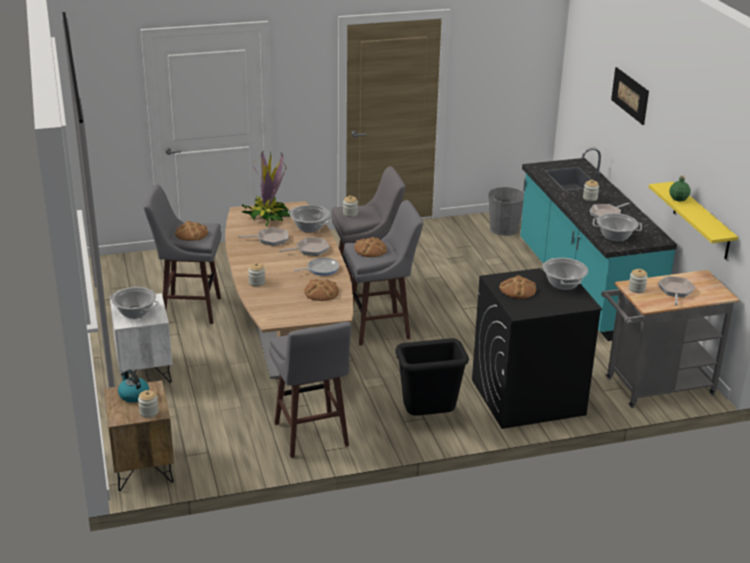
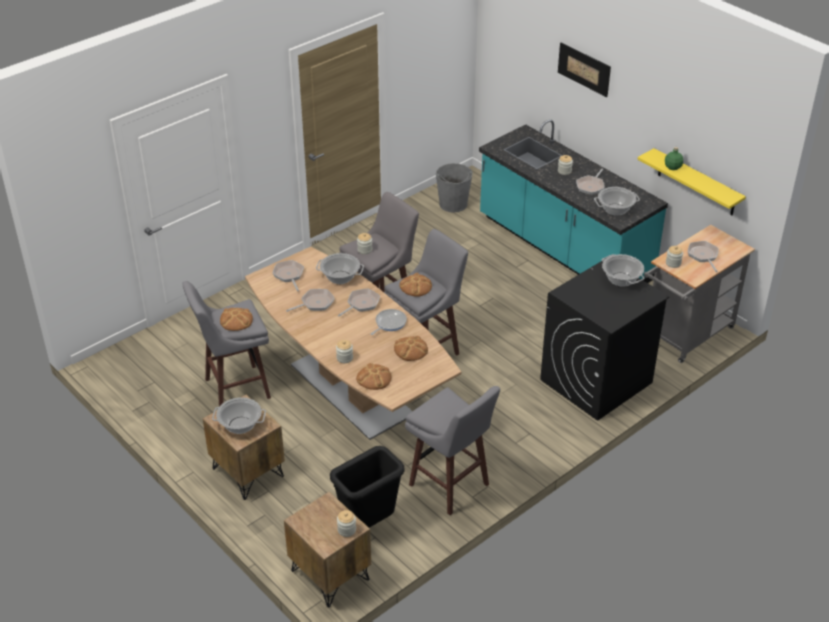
camera: 25 degrees left, 10 degrees up
(133, 395) = (317, 517): kettle -> none
(144, 370) = (247, 473): white nightstand -> brown nightstand
(267, 215) = (289, 275): potted plant -> frying pan
(428, 418) = (532, 432): black trash can -> black trash can (368, 524)
(517, 290) = (590, 298): bread -> bread (374, 378)

